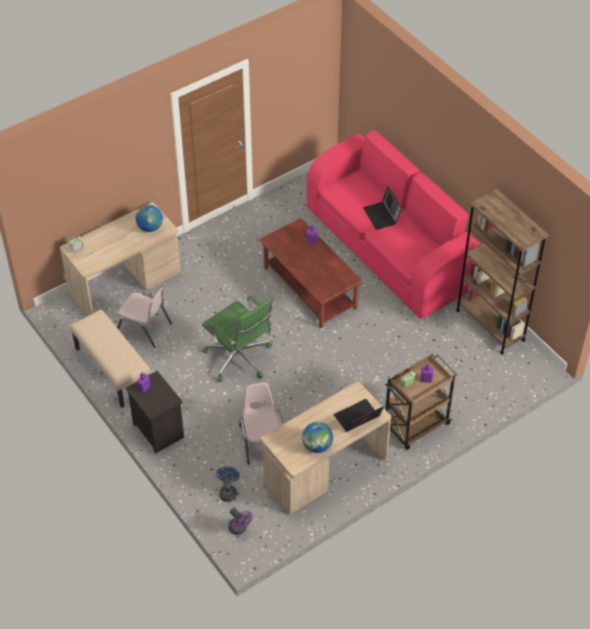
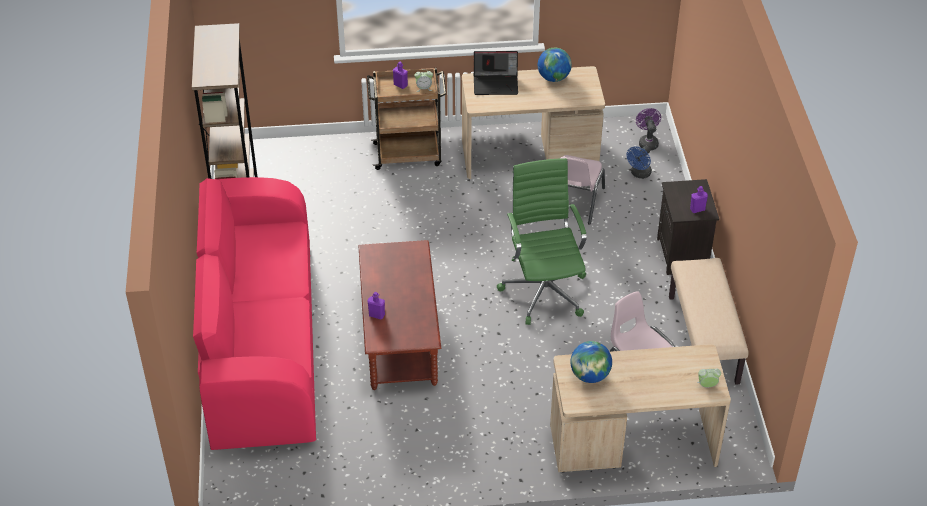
camera: 150 degrees left, 5 degrees down
(382, 216) = (264, 305): laptop -> none

